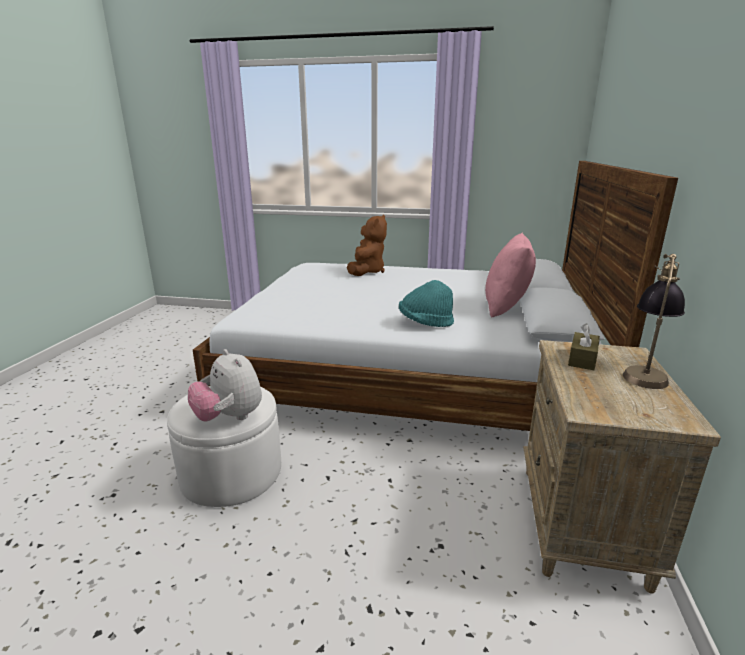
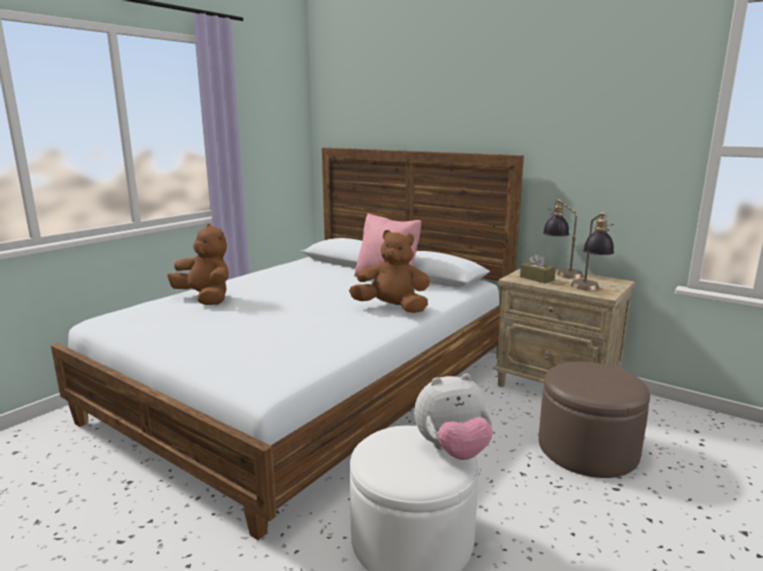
camera: 65 degrees left, 5 degrees down
(425, 323) = (392, 308): turquoise hat -> brown plush toy
(442, 572) = (587, 449): none -> brown ottoman
(587, 397) = (589, 290): none -> table lamp

